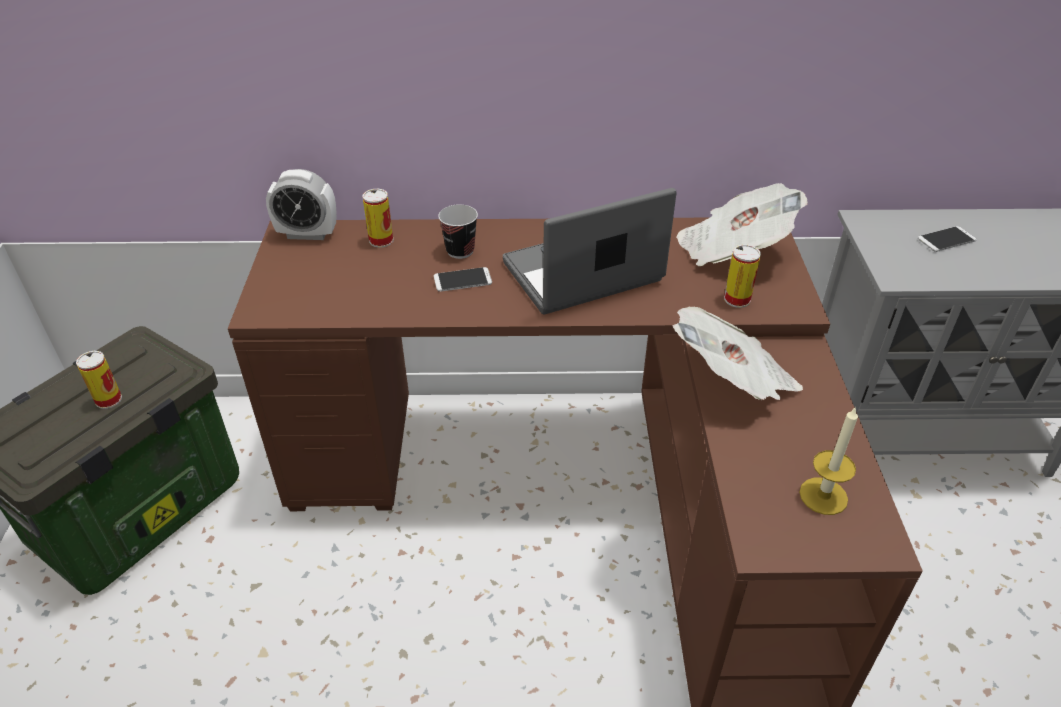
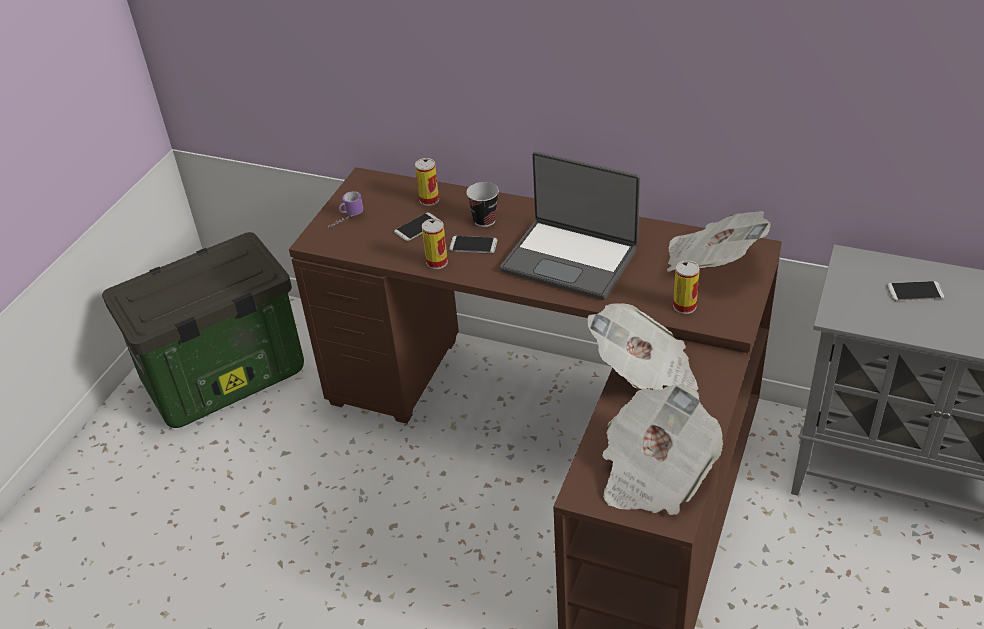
camera: 25 degrees right, 0 degrees up
(108, 400) = (209, 284): can -> can (437, 262)
(287, 280) = (345, 219): none -> mug
(307, 234) = (377, 184): alarm clock -> none
(384, 273) = (417, 227): none -> phone
(583, 274) = (570, 259): laptop -> laptop turned 150 degrees counterclockwise
(823, 496) = (654, 473): candle -> newspaper

